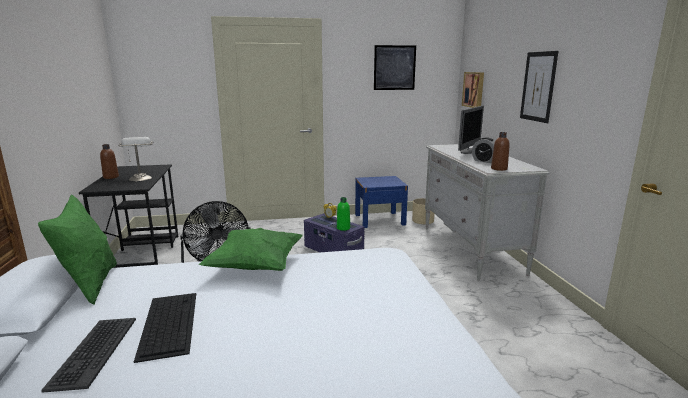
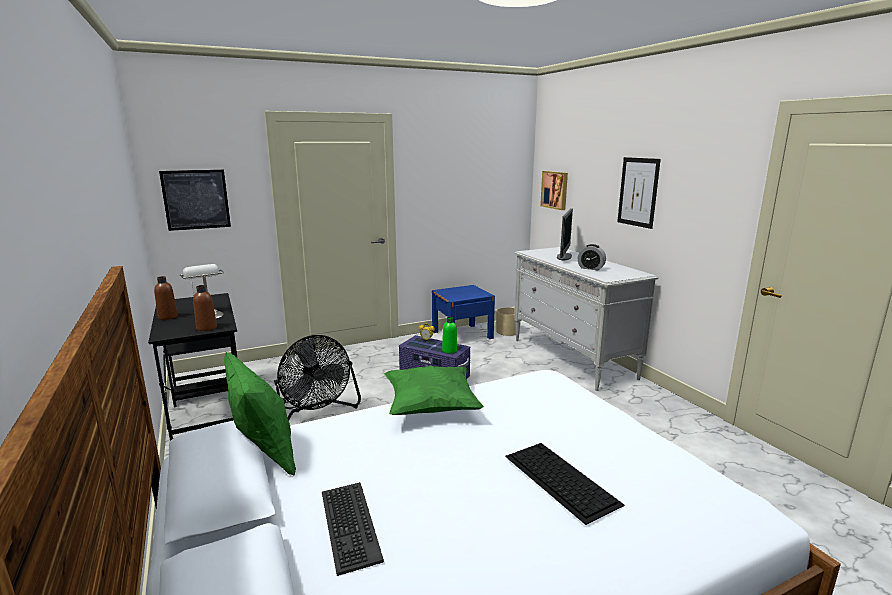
camera: 15 degrees left, 0 degrees up
(168, 323) = (399, 482): keyboard -> keyboard (559, 479)
(394, 67) = (469, 167): picture -> picture (196, 199)
(499, 169) = (612, 276): brown bottle -> brown bottle (206, 328)

